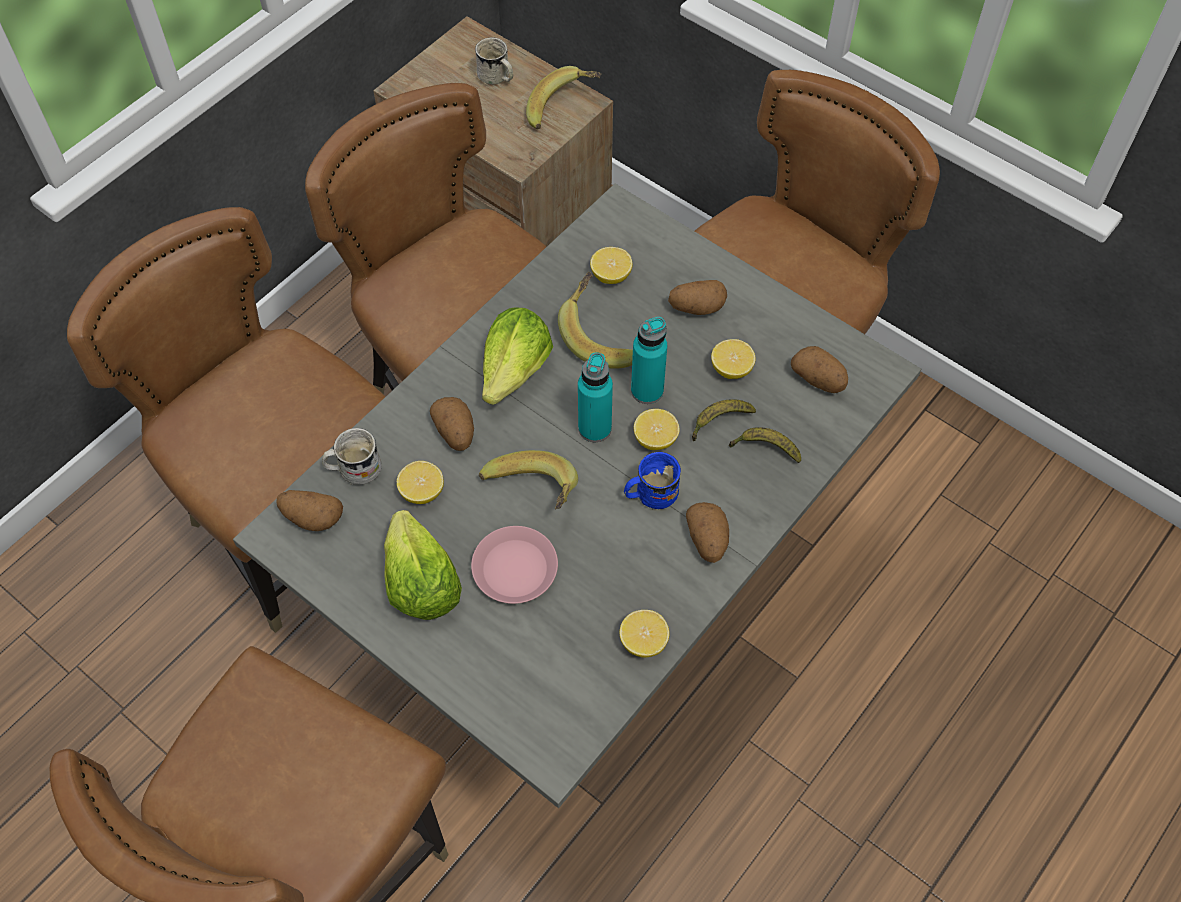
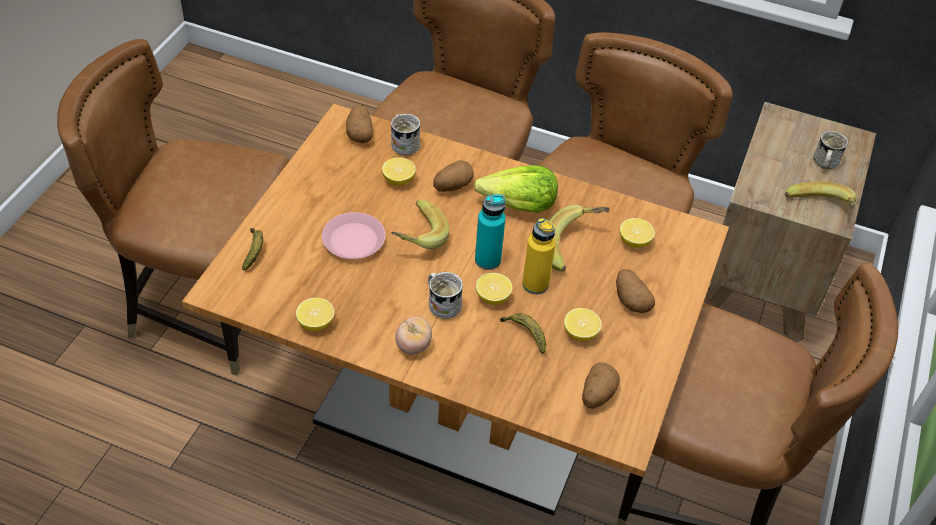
camera: 70 degrees right, 10 degrees down
(420, 582) = (328, 195): lettuce -> none
(590, 600) = (457, 413): grey dining table -> brown dining table
(647, 390) = (535, 284): turquoise bottle -> yellow bottle
(650, 494) = (442, 303): blue mug -> white mug
(707, 540) = (413, 346): potato -> tomato
(765, 449) = (512, 369): banana -> banana (254, 251)

